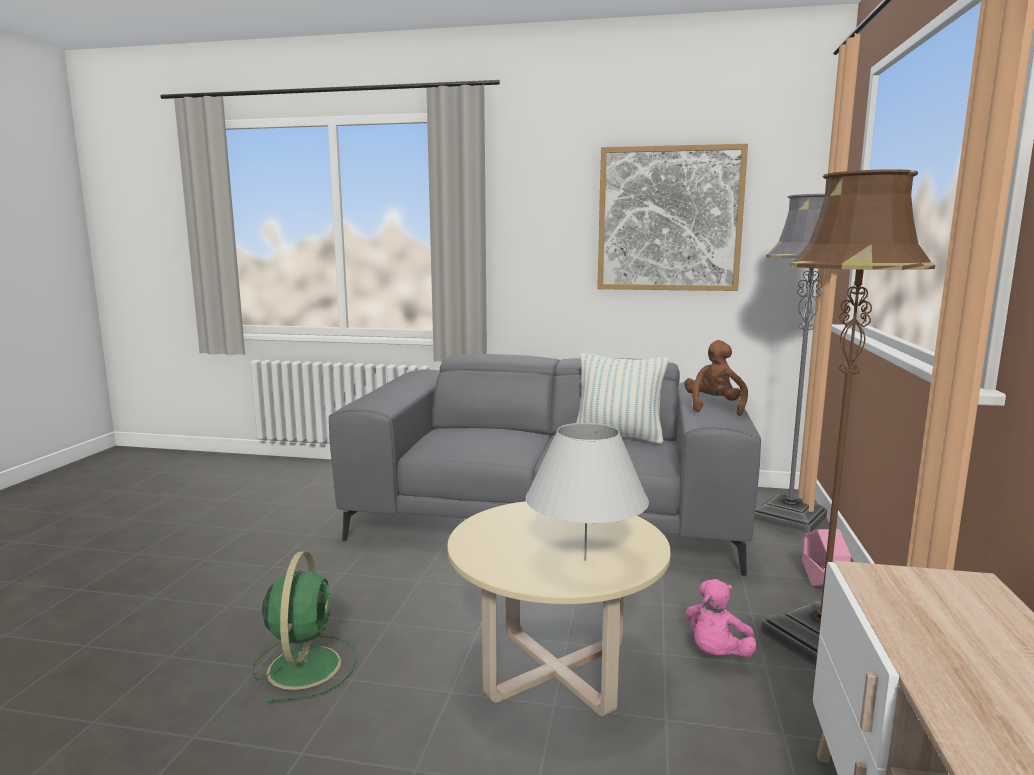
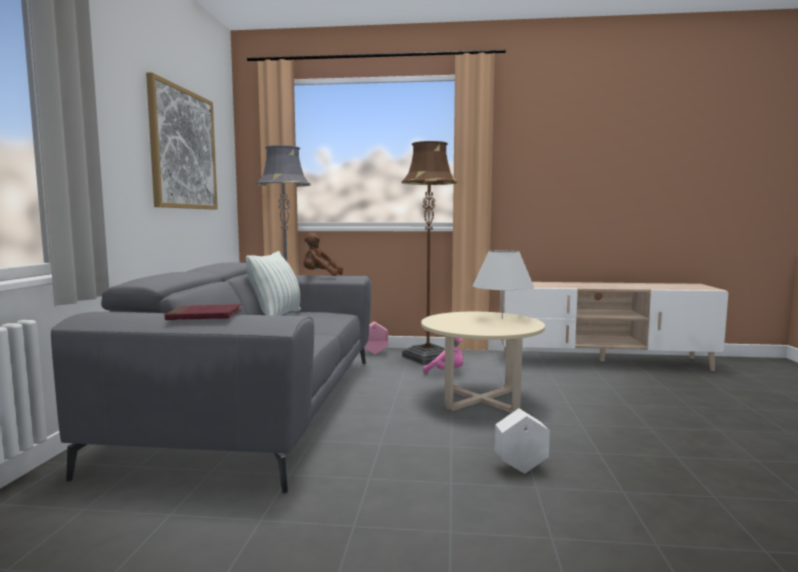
camera: 95 degrees left, 5 degrees down
(305, 665) = (520, 468): green fan -> white planter
(389, 389) = (204, 316): none -> red book

